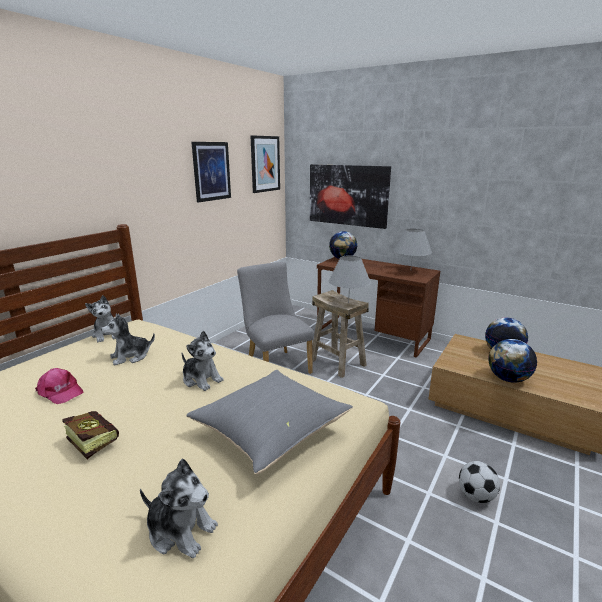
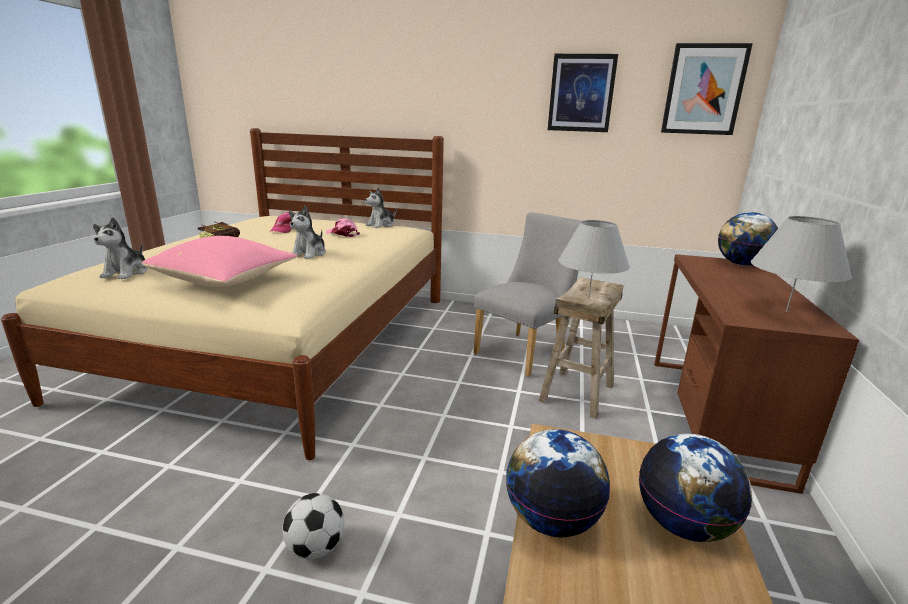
camera: 70 degrees right, 0 degrees up
(130, 357) = (342, 234): plush toy -> pink cap
(271, 432) = (227, 281): grey pillow -> pink pillow
(348, 195) = (802, 146): picture -> none

